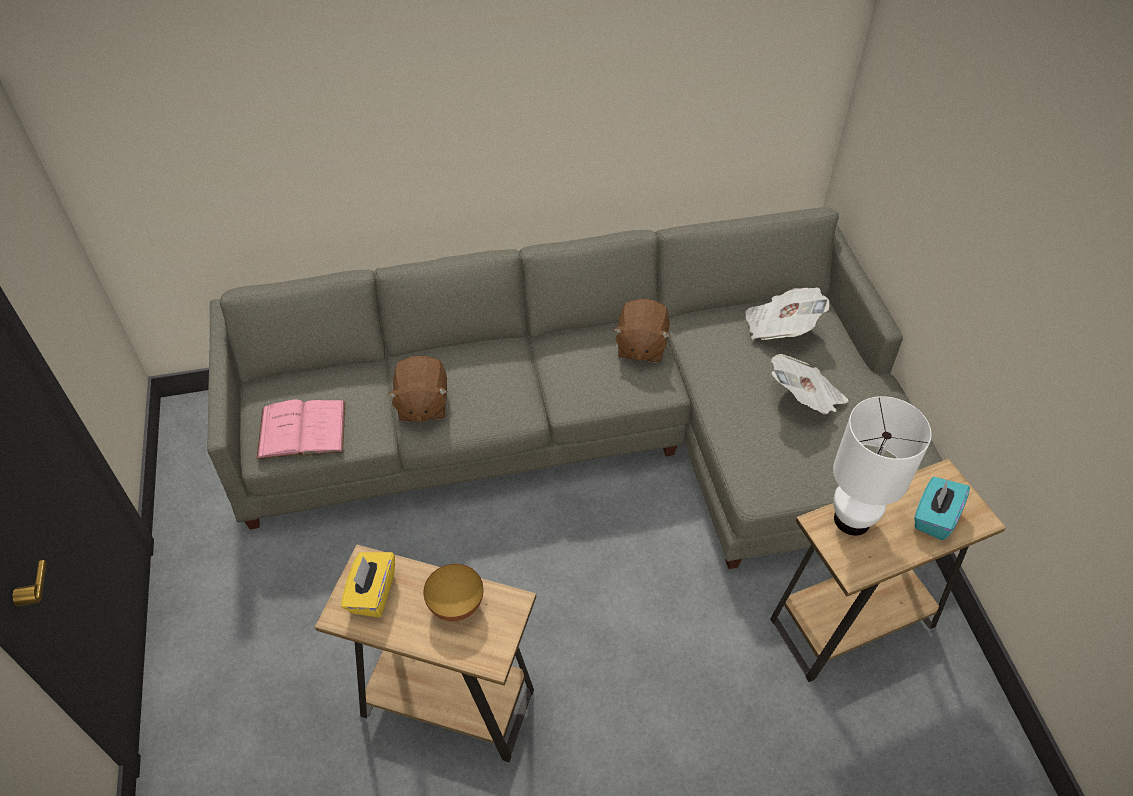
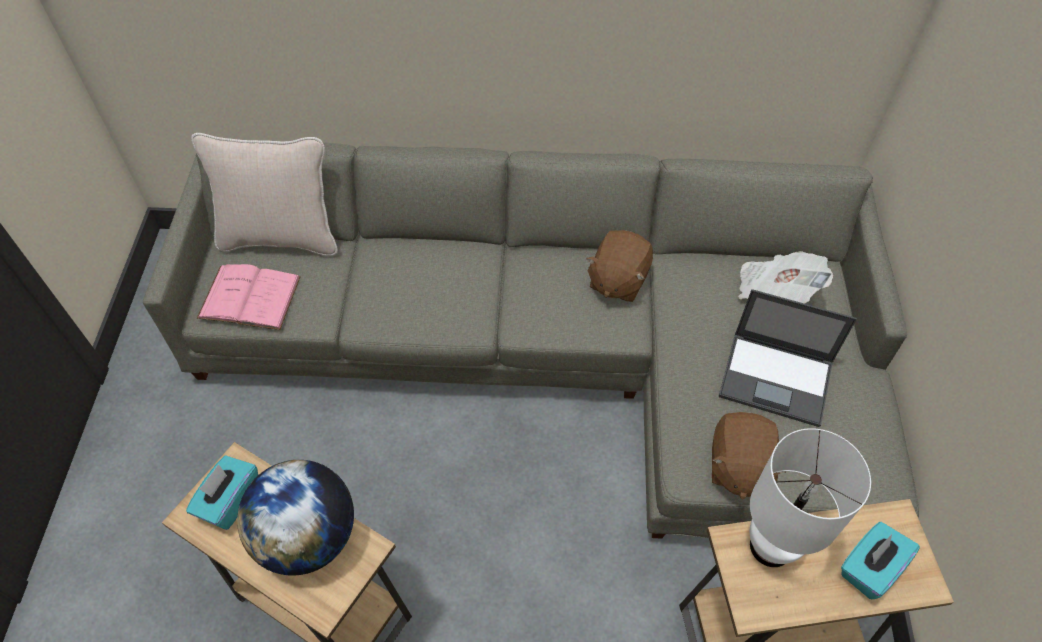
camera: 15 degrees right, 5 degrees up
(312, 370) = (281, 237): none -> beige pillow
(372, 593) = (229, 501): yellow tissue box -> turquoise tissue box
(422, 404) = (374, 296): brown plush toy -> brown plush toy (738, 466)
(456, 606) = (308, 536): bowl -> globe
(805, 399) = (777, 379): newspaper -> laptop

